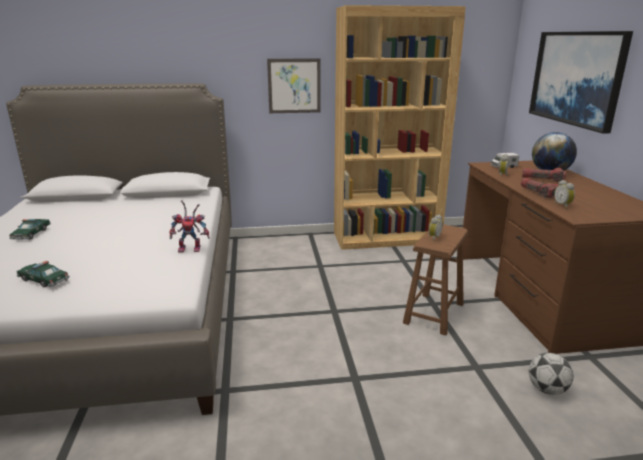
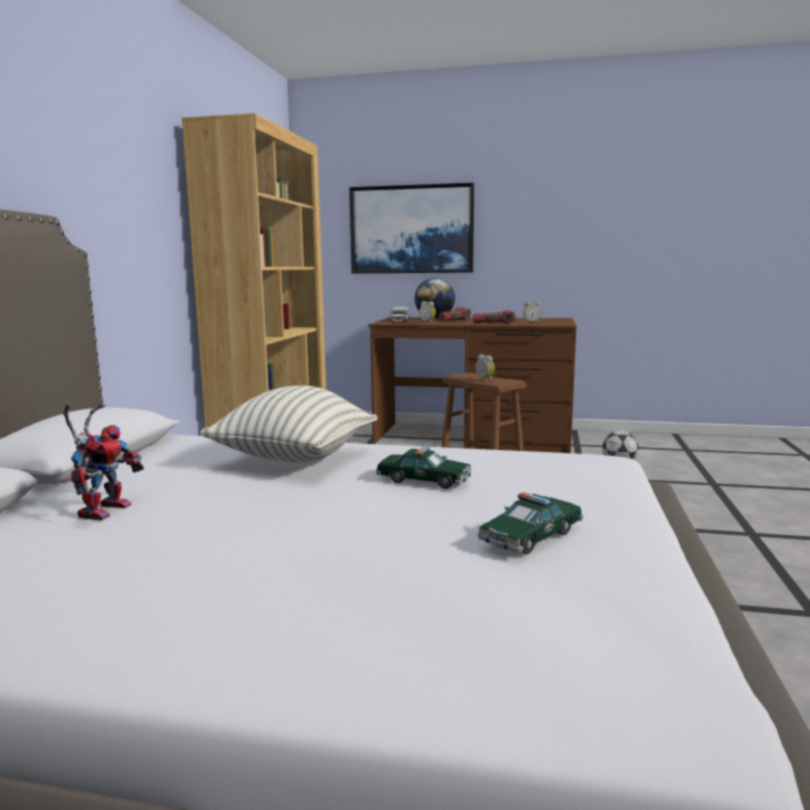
camera: 70 degrees left, 10 degrees down
(31, 234) = (194, 574): toy car -> toy car (424, 480)
(167, 222) = (294, 460): none -> pillow
(192, 248) = (443, 449): toy robot -> toy robot (104, 509)
(294, 86) = (146, 236): picture -> none

